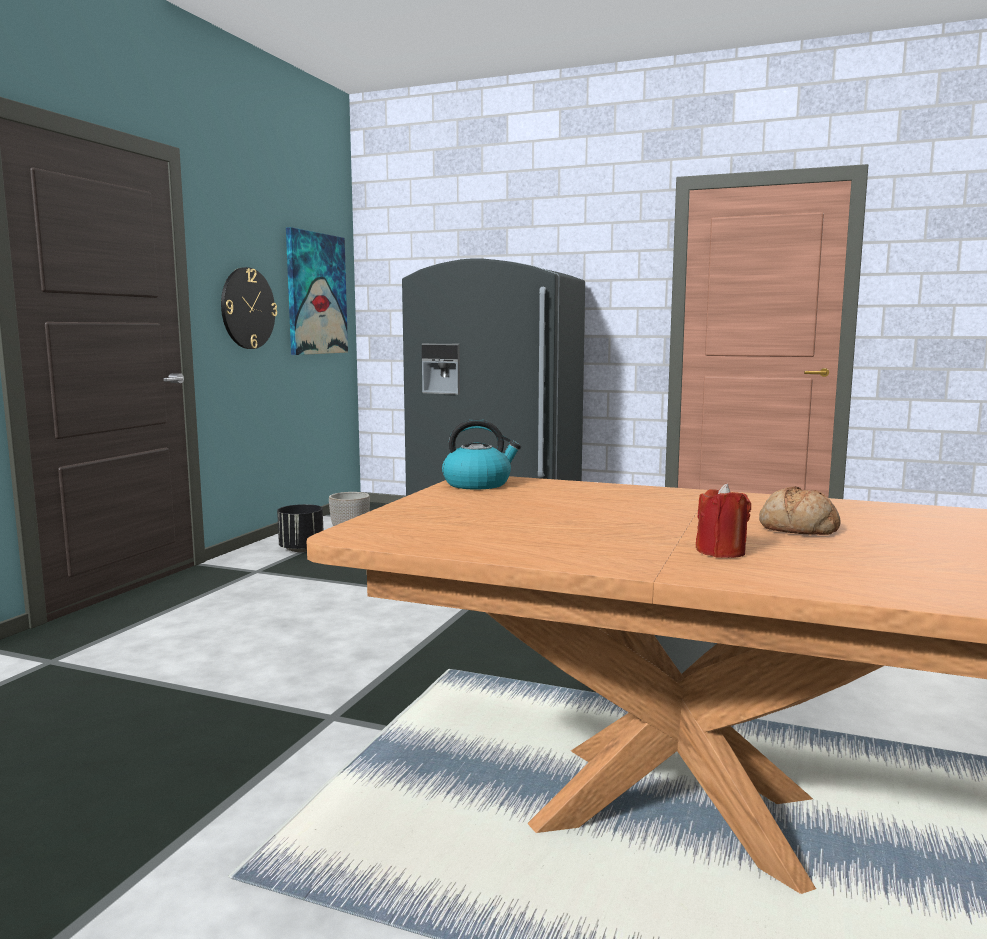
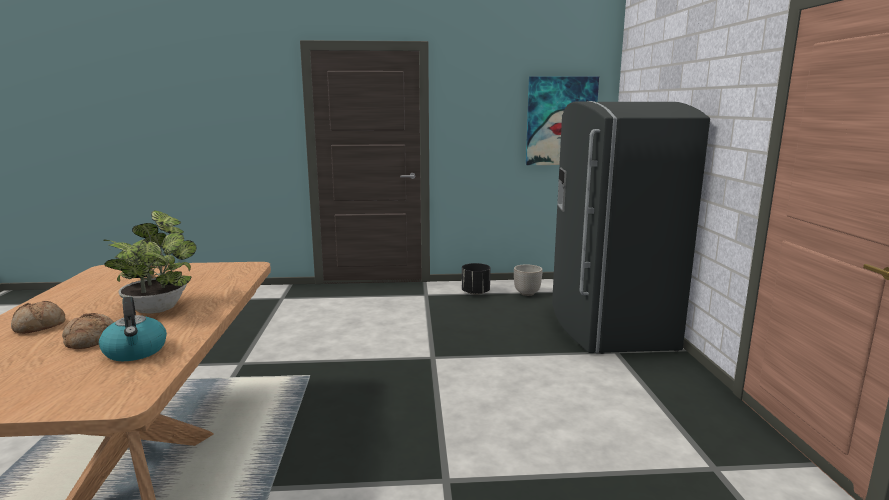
camera: 65 degrees right, 5 degrees up
(247, 308) = (482, 134): wall clock -> none
(478, 484) = (233, 268): kettle -> kettle (136, 351)
(661, 509) = (158, 307): none -> potted plant
(720, 552) = (39, 326): red candle -> bread

